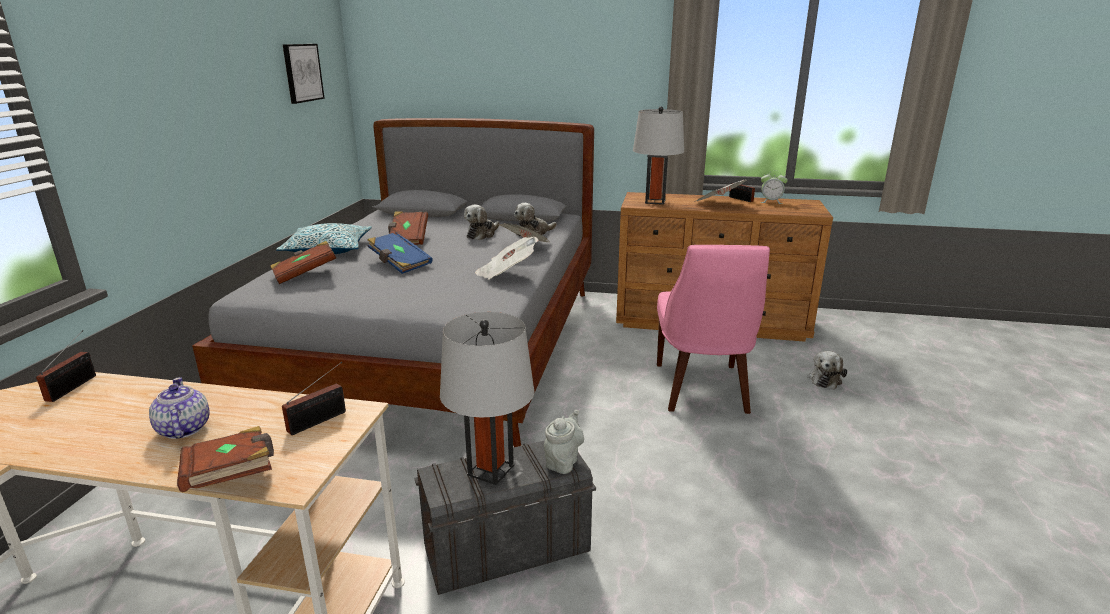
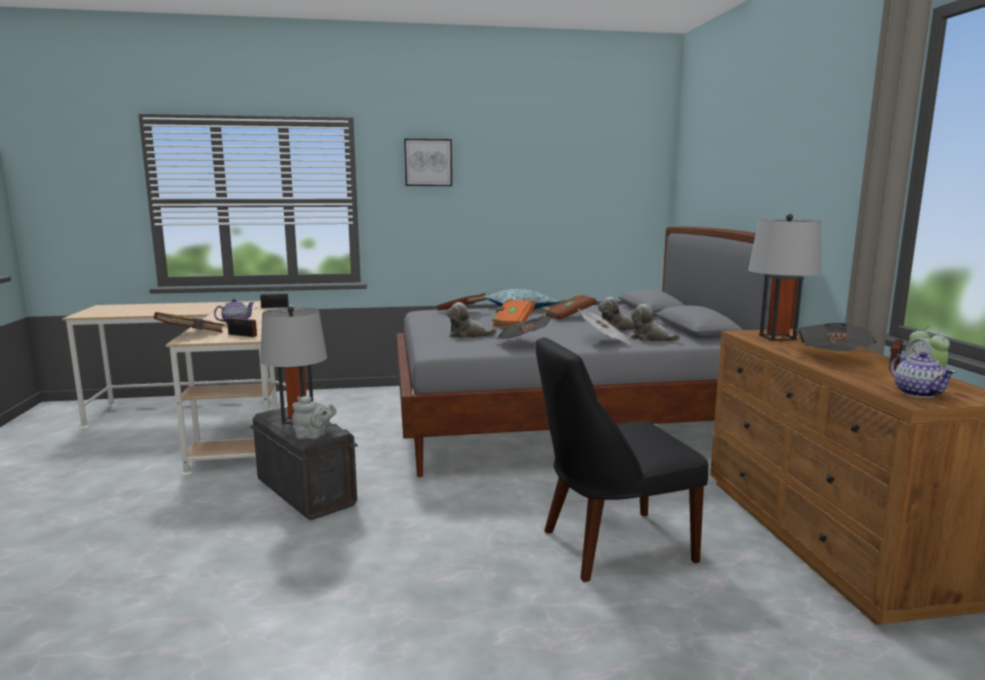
camera: 70 degrees right, 10 degrees down
(302, 73) = (600, 181): picture -> picture (428, 162)
(399, 264) = (513, 323): blue book -> orange book
(702, 390) = (610, 546): pink chair -> black chair
(802, 209) = (917, 393): none -> teapot
(825, 379) = (752, 646): plush toy -> plush toy (468, 335)

